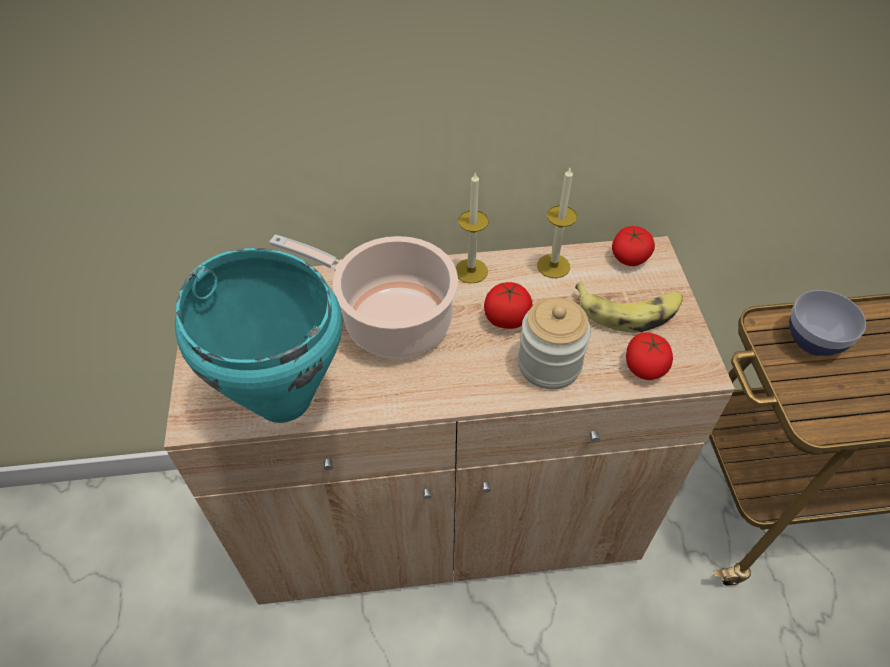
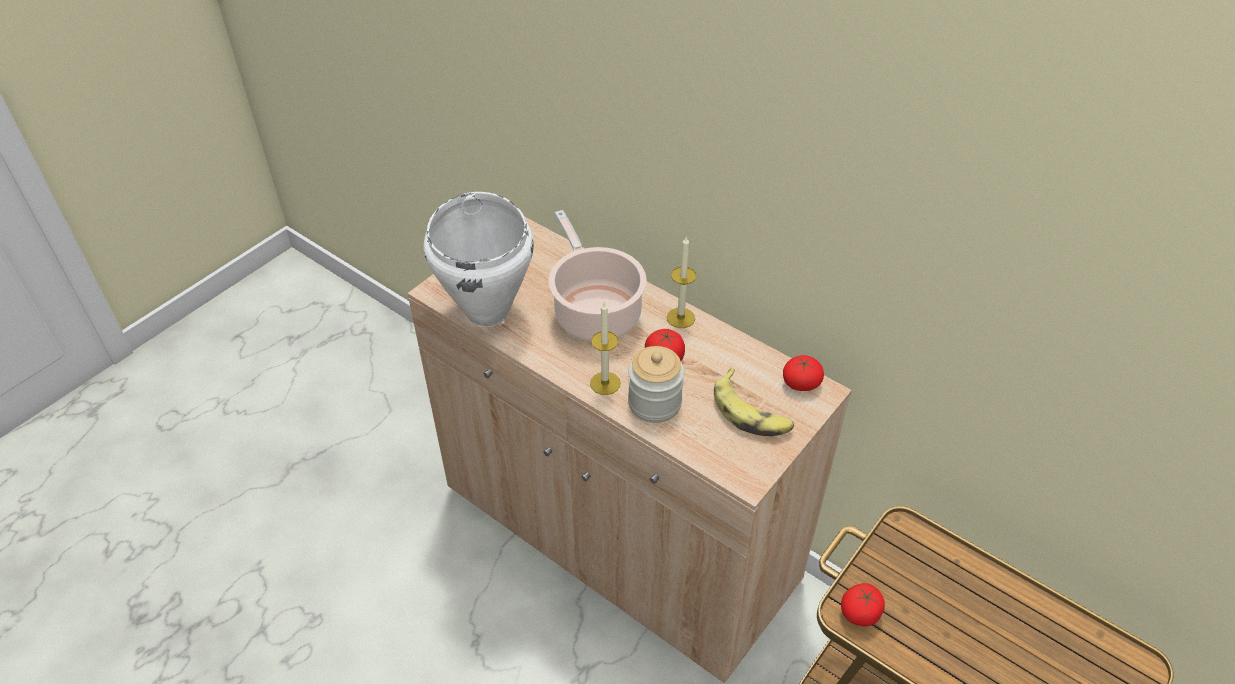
camera: 45 degrees right, 5 degrees down
(283, 398) = (488, 311): turquoise cooking pot -> white cooking pot
(553, 266) = (739, 351): candle -> candle (605, 383)
(645, 366) = (713, 449): tomato -> tomato (860, 612)
(813, 340) = (930, 567): bowl -> none

